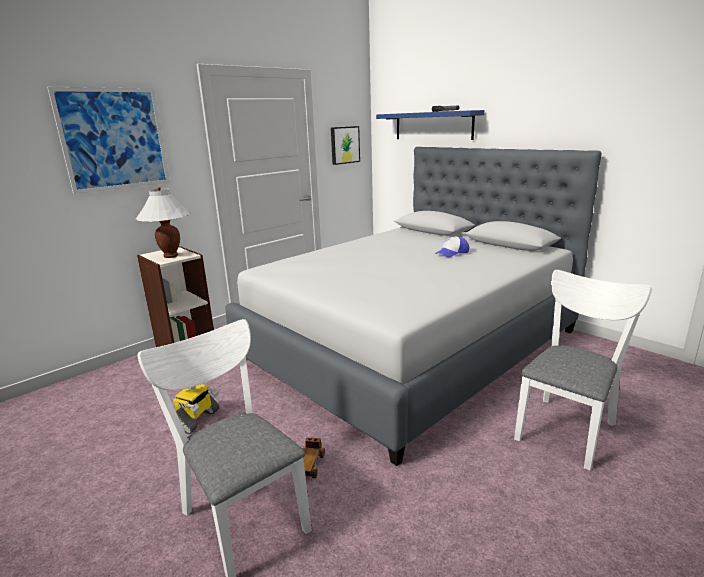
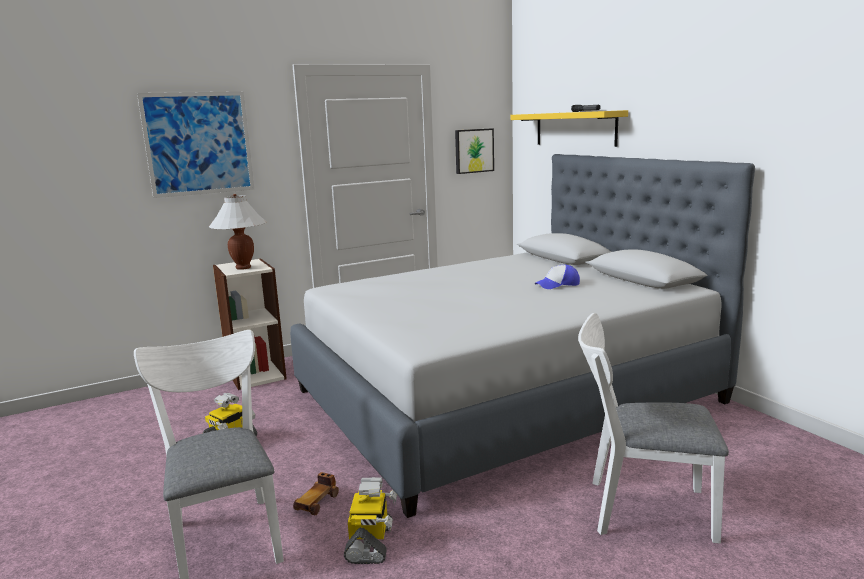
camera: 15 degrees right, 5 degrees down
(379, 496) = (371, 543): none -> toy robot
(433, 126) = (575, 129): blue shelf -> yellow shelf
(568, 426) = (640, 509): white chair -> white chair turned 135 degrees counterclockwise

